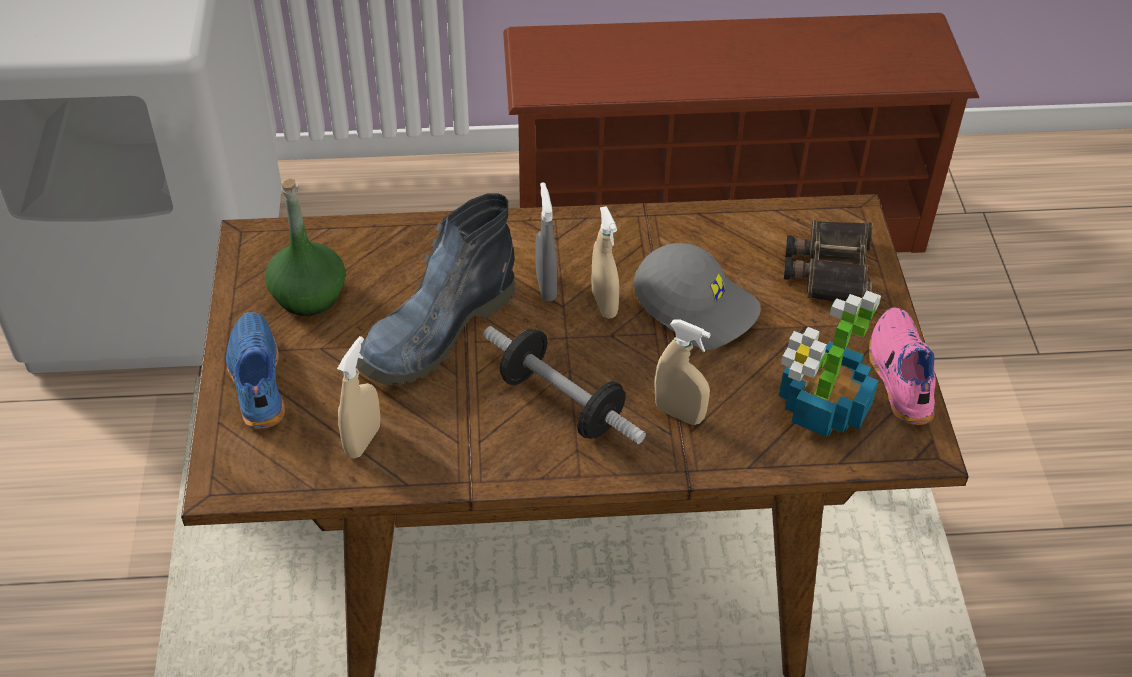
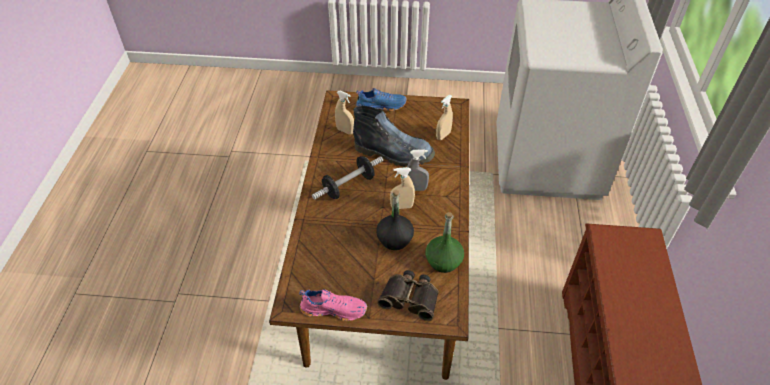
camera: 100 degrees right, 0 degrees up
(308, 295) = (422, 120): green bottle -> green bottle (443, 261)
(436, 333) = (395, 153): boot -> boot turned 150 degrees clockwise
(679, 413) = (333, 222): beige spray bottle -> beige spray bottle (443, 135)
(697, 305) = (395, 239): grey cap -> black bottle
(821, 408) = (323, 272): potted plant -> none

